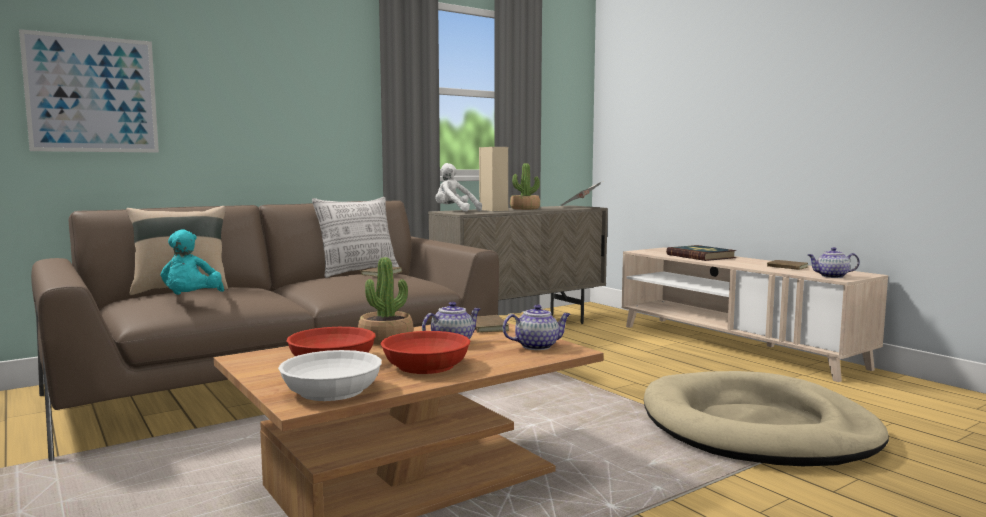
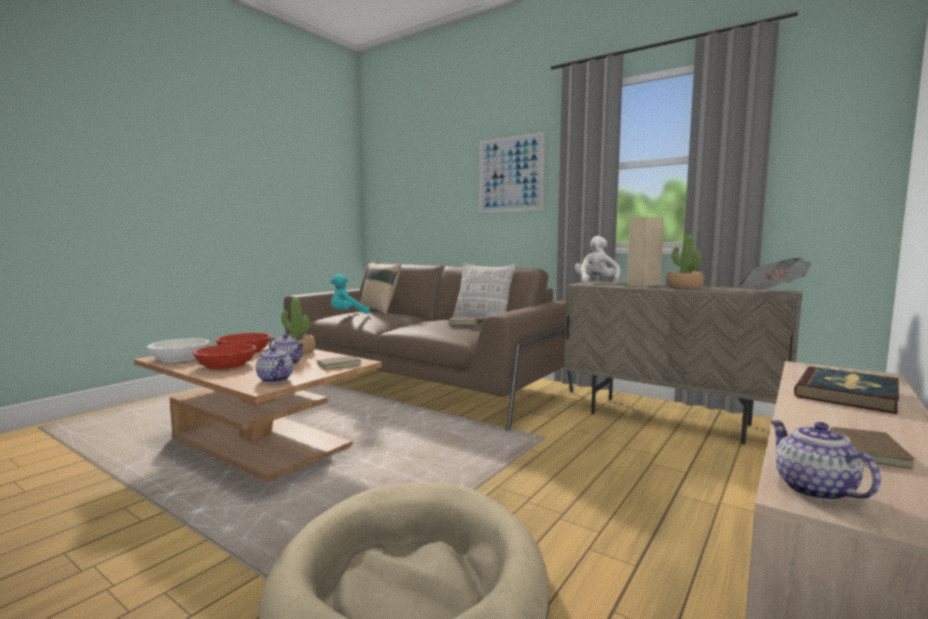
camera: 70 degrees right, 0 degrees up
(92, 94) = (407, 200): picture -> picture (510, 174)

